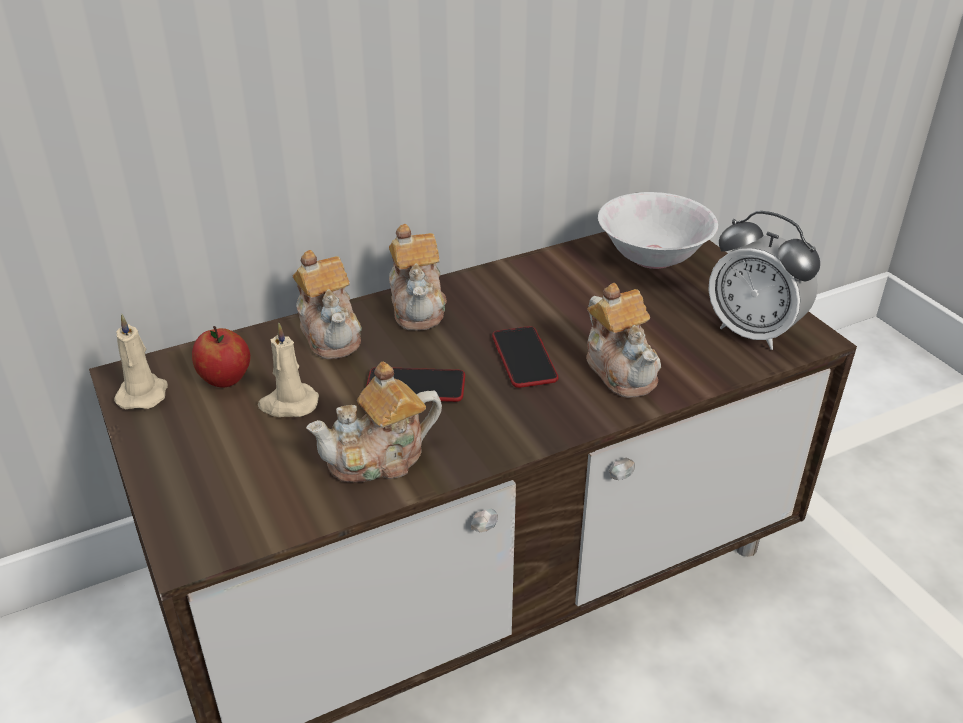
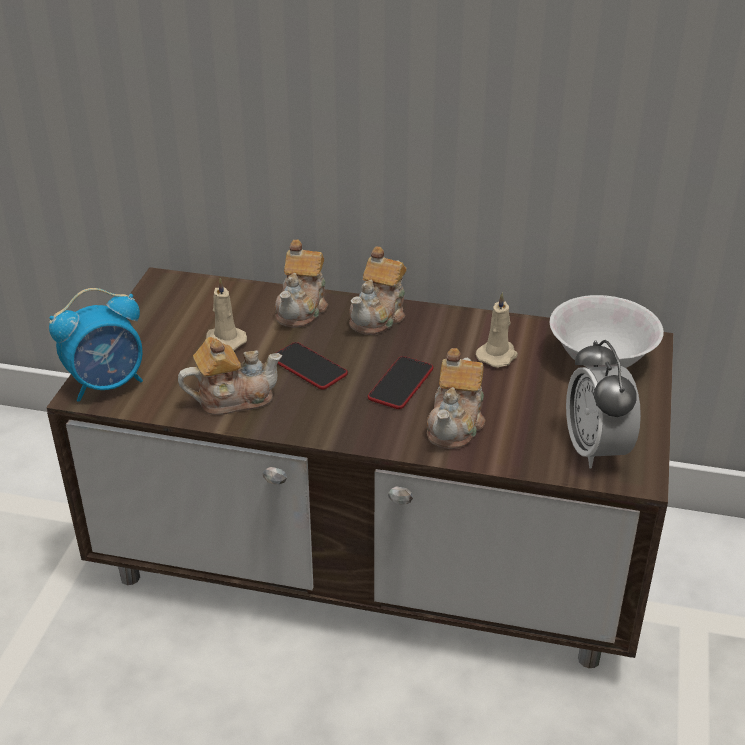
camera: 40 degrees right, 0 degrees up
(143, 393) = (159, 295): beige candle -> beige candle (498, 355)
(208, 521) = (108, 384): none -> alarm clock
(225, 379) = (209, 308): apple -> none
(379, 458) = (233, 398): teapot -> teapot turned 150 degrees clockwise

